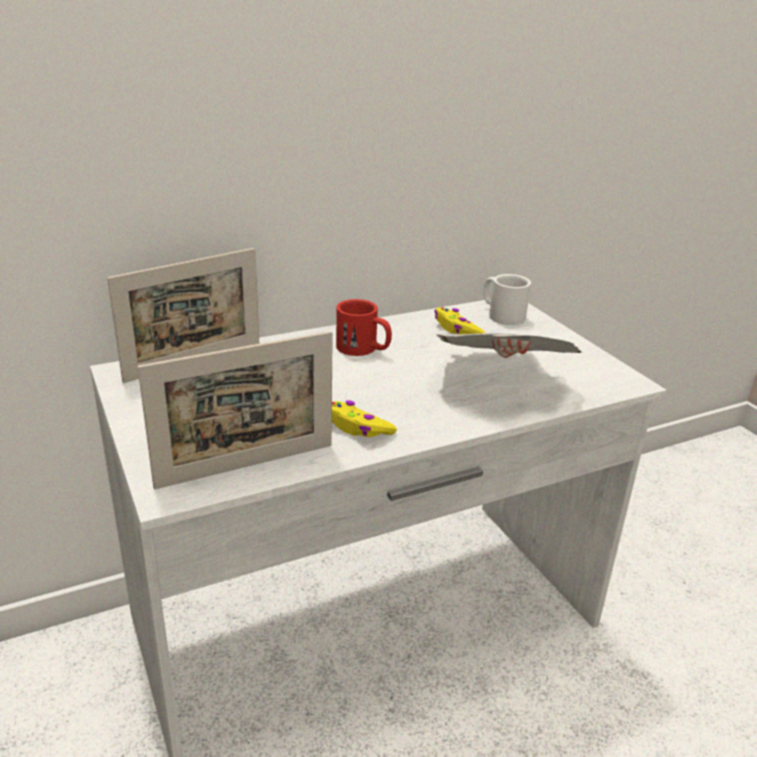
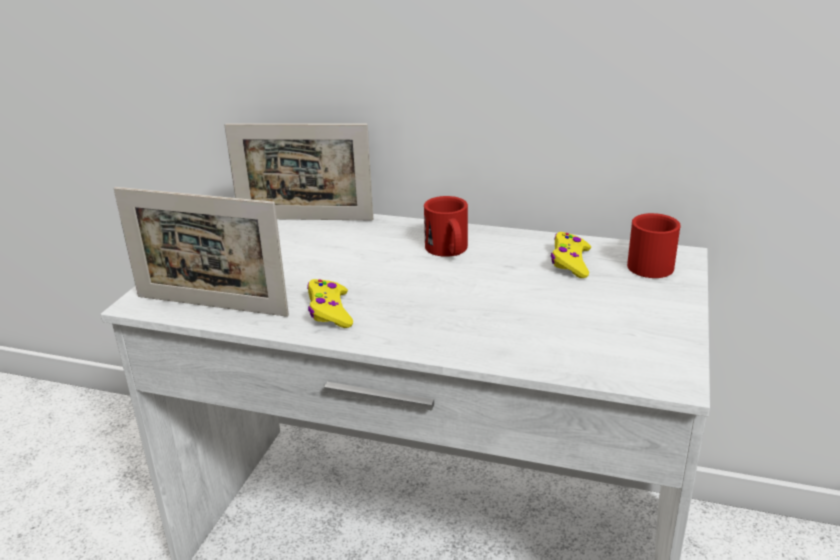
camera: 45 degrees right, 0 degrees up
(501, 314) = (649, 262): white mug -> red mug
(502, 379) = (530, 322): newspaper -> none

